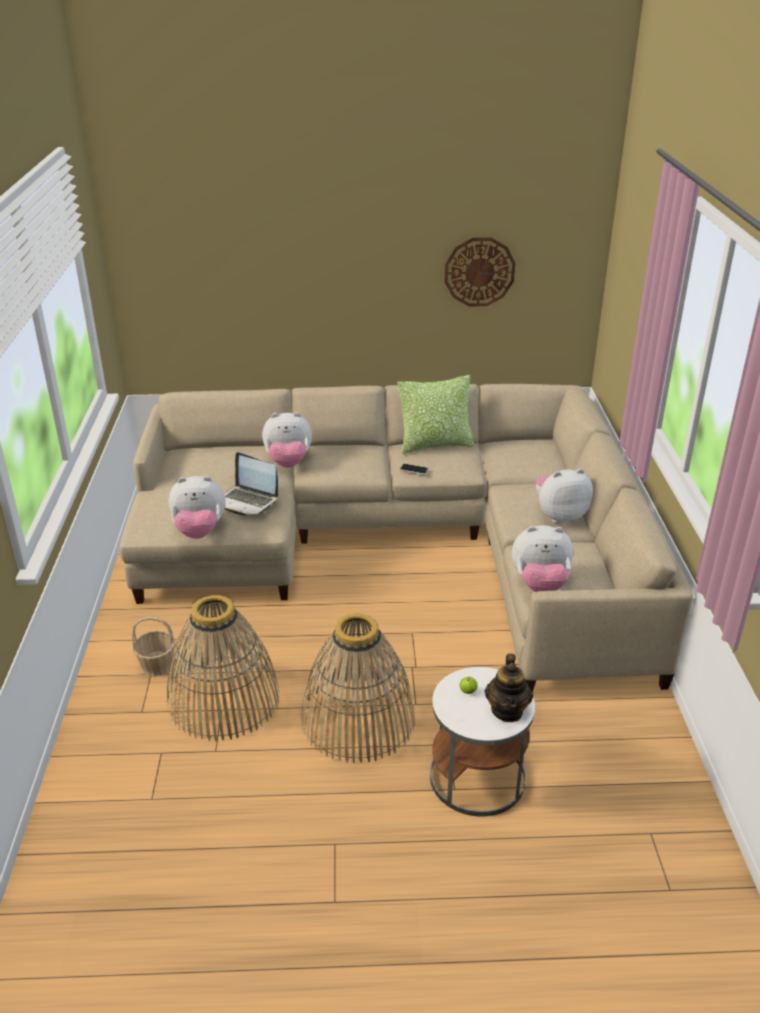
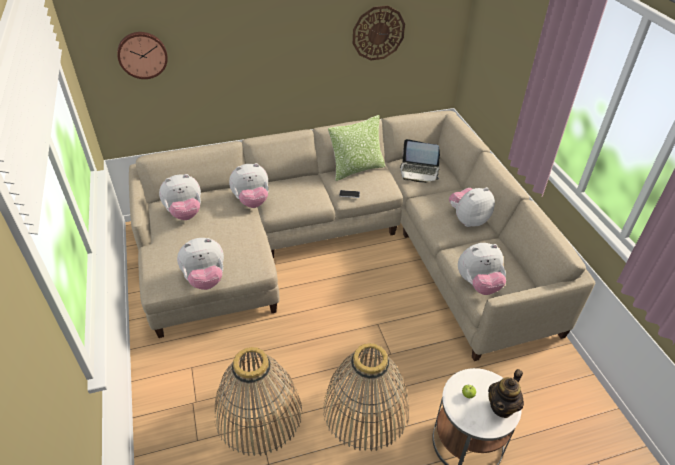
camera: 15 degrees left, 10 degrees up
(157, 664) = (194, 392): basket -> none
(185, 269) = (142, 54): none -> wall clock
(202, 464) = (185, 213): none -> plush toy
(248, 501) = (235, 244): laptop -> laptop (419, 172)
(507, 710) = (502, 406): teapot -> teapot turned 45 degrees clockwise

